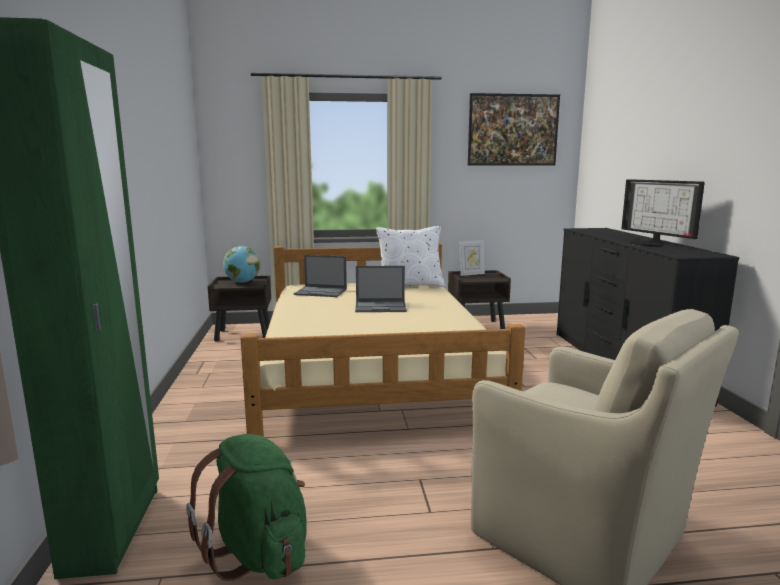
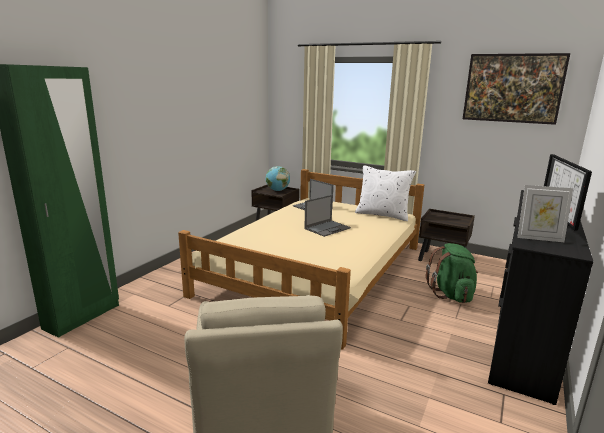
camera: 35 degrees right, 5 degrees up
(259, 553) = (111, 356): green backpack -> green backpack (451, 294)
(381, 307) = (327, 228): laptop -> laptop turned 75 degrees counterclockwise
(471, 274) = (447, 214): picture frame -> picture frame (539, 238)

